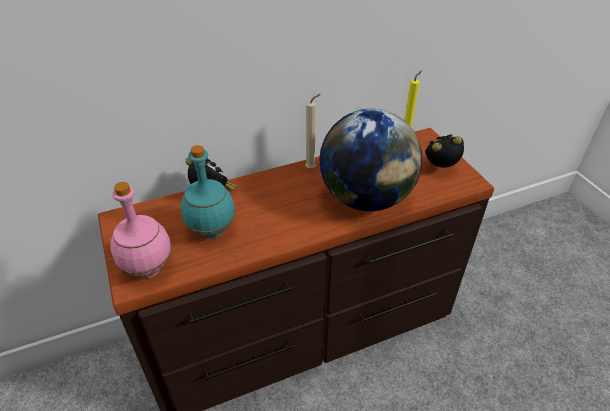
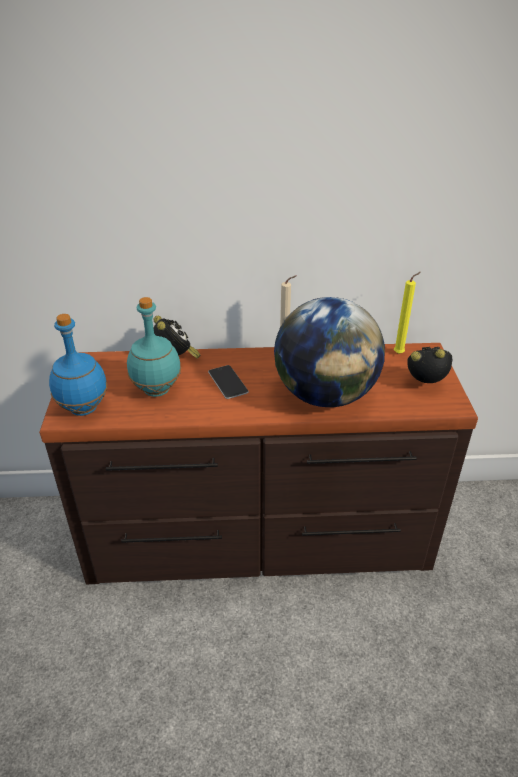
camera: 20 degrees right, 5 degrees down
(149, 269) = (84, 409): pink bottle -> blue bottle
(274, 206) = (228, 382): none -> phone

